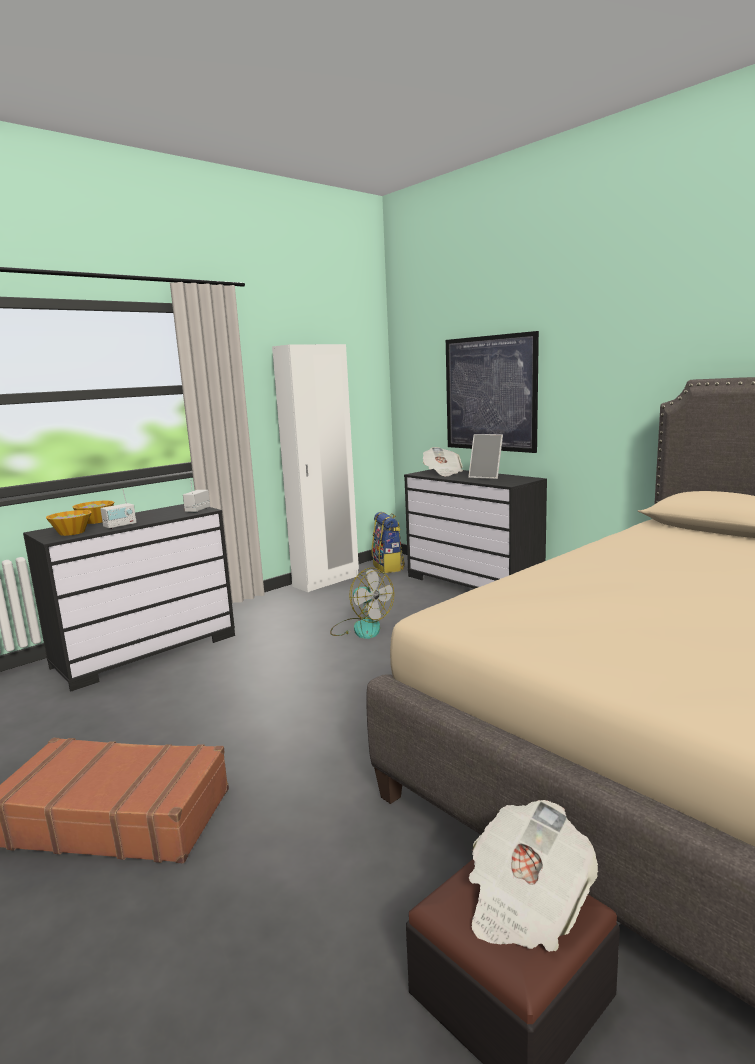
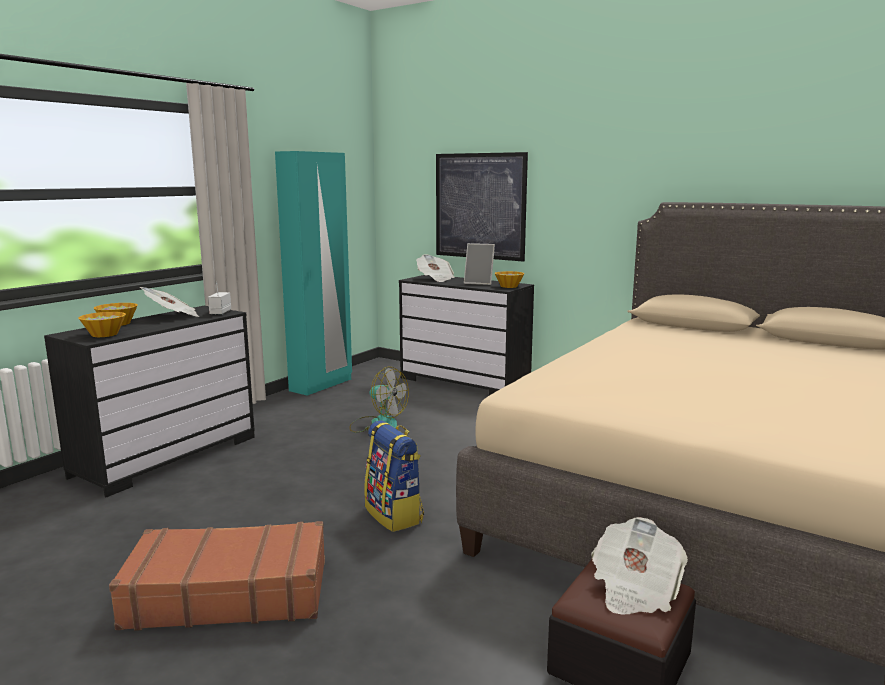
camera: 15 degrees left, 0 degrees up
(120, 526) = (152, 328): radio -> none
(151, 514) = (172, 316): none -> newspaper
(326, 581) = (321, 385): white wardrobe -> turquoise wardrobe
(388, 567) = (377, 370): backpack -> backpack (395, 515)
(516, 481) = (509, 286): none -> bowl

